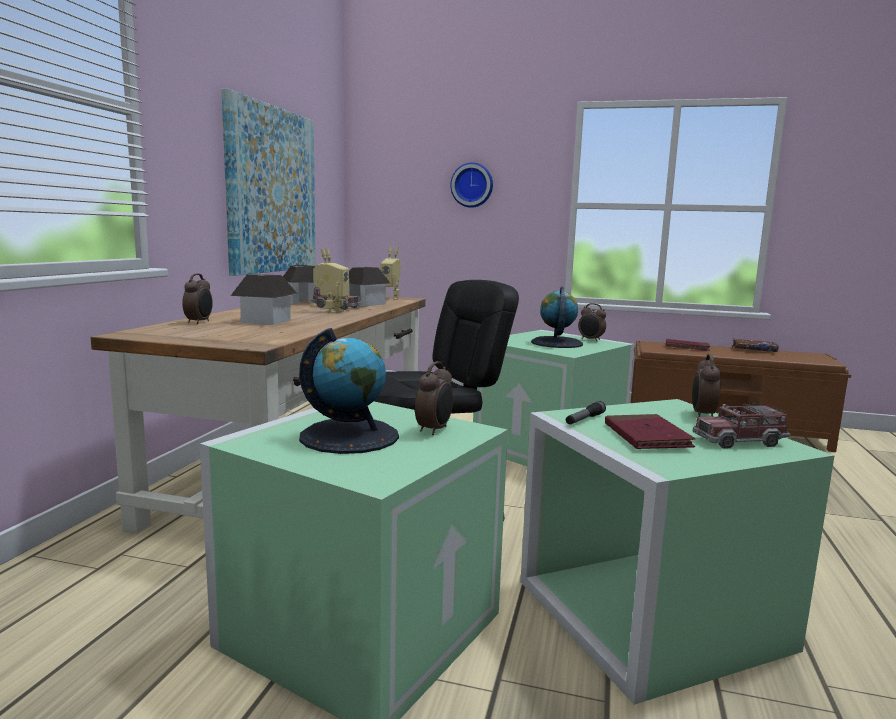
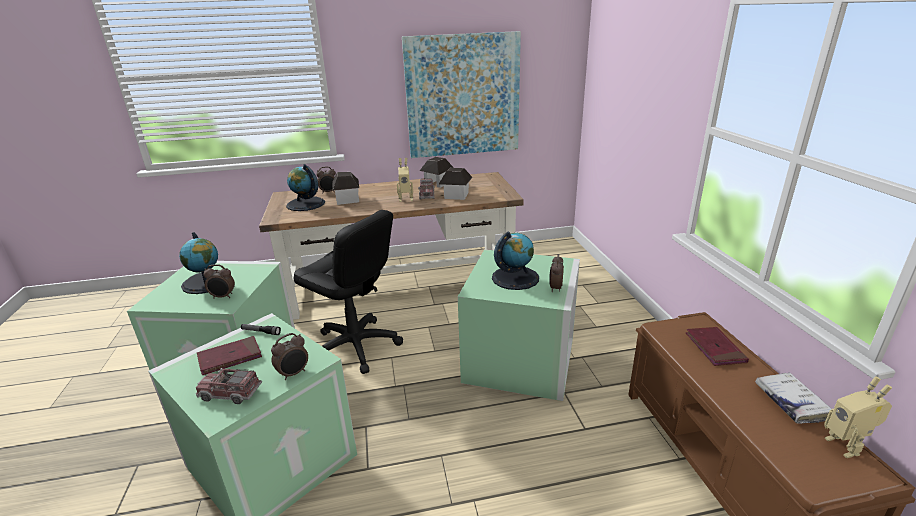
camera: 65 degrees right, 15 degrees up
(225, 331) = (305, 204): none -> globe
(390, 298) = (498, 193): toy robot -> toy robot (846, 445)
(472, 185) = (645, 89): wall clock -> none
(702, 415) = (294, 373): alarm clock -> alarm clock turned 150 degrees clockwise
(739, 441) = (230, 393): toy truck -> toy truck turned 45 degrees counterclockwise
(753, 350) = (790, 402): brown book -> white book

